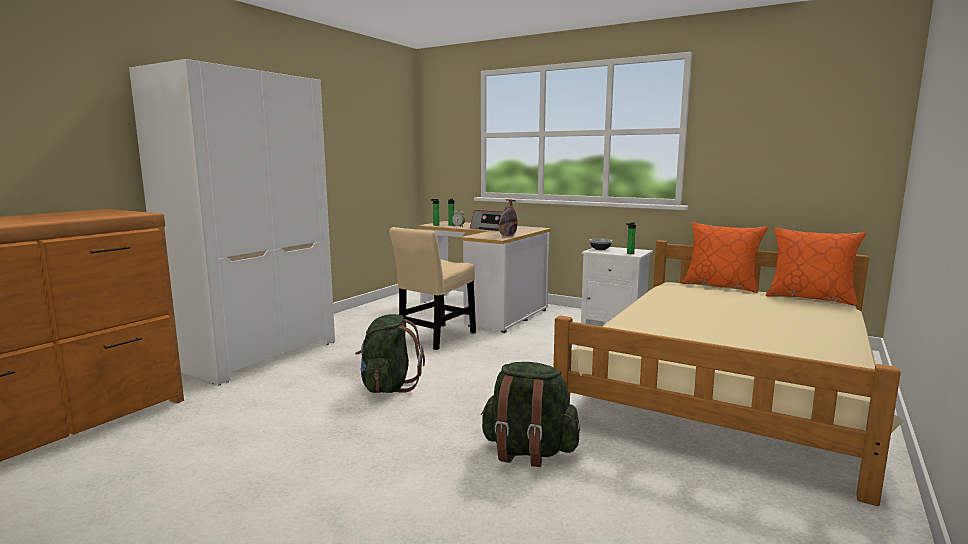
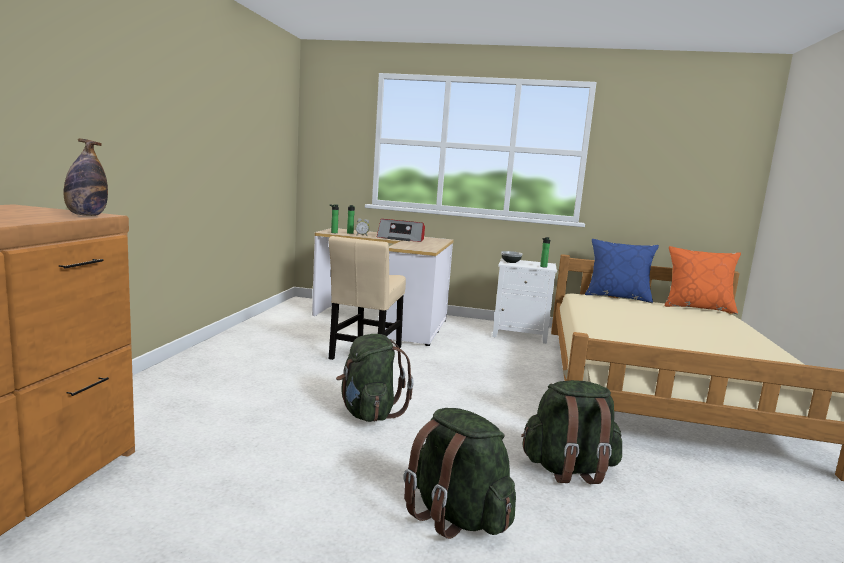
camera: 20 degrees left, 0 degrees up
(256, 353) = (173, 384): white wardrobe -> none
(378, 477) = (456, 516): none -> green backpack
(507, 235) = (430, 247): bottle -> bottle (86, 215)
(720, 286) = (617, 297): orange pillow -> blue pillow

